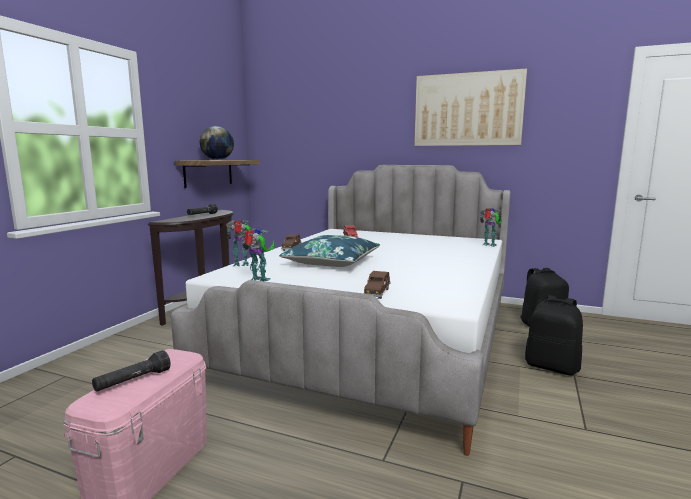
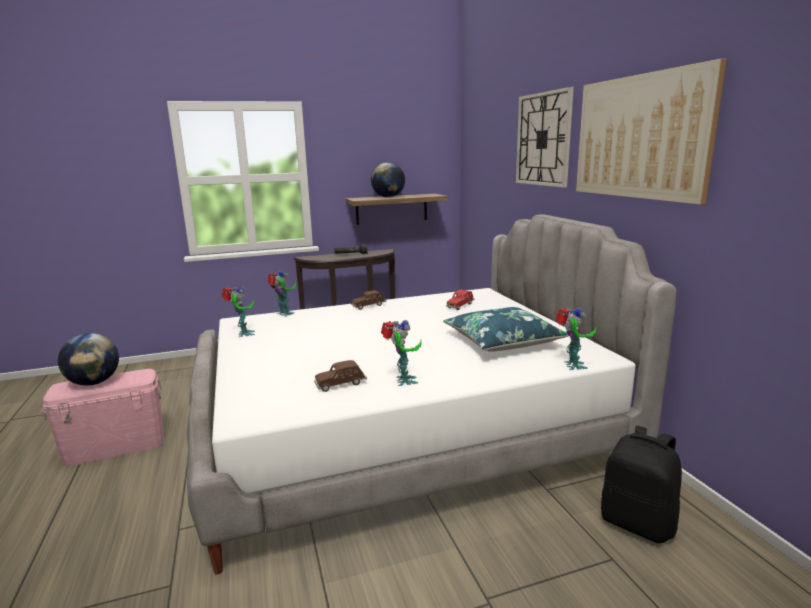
camera: 50 degrees right, 5 degrees up
(133, 381) = (94, 382): black flashlight -> globe
(332, 262) = (340, 332): blue pillow -> blue pillow (502, 341)
(370, 112) = (543, 139): none -> wall clock
(377, 293) = (254, 378): brown toy car -> brown toy car (341, 384)
(455, 268) = (403, 381): none -> toy robot
(552, 366) = (491, 575): black backpack -> none

